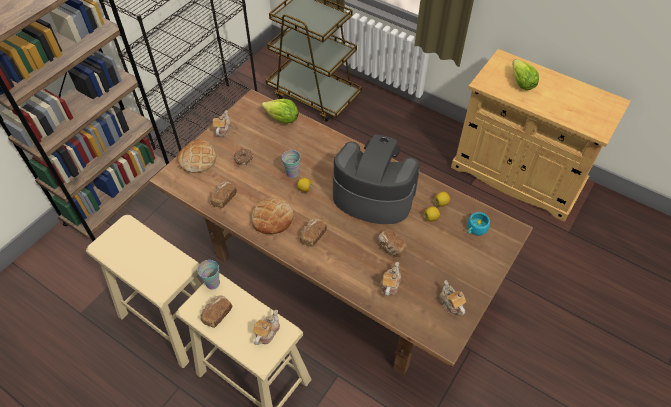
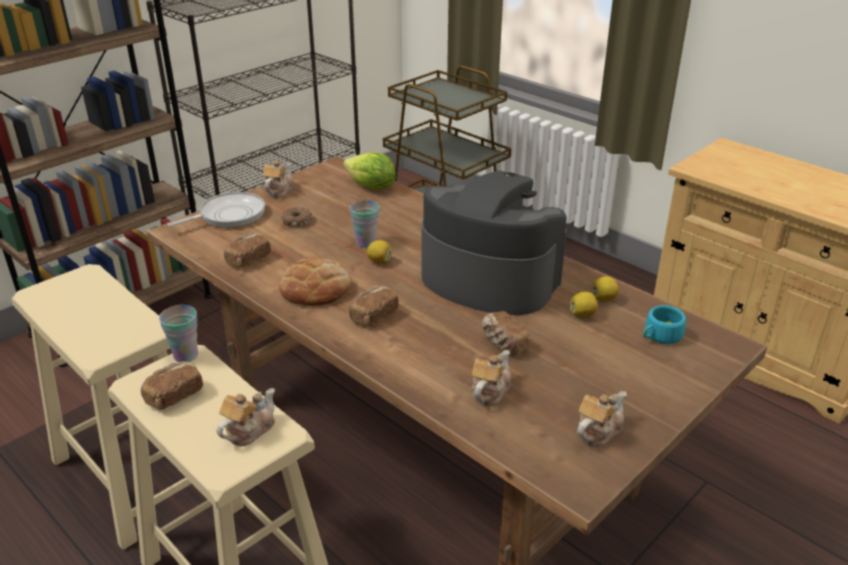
camera: 10 degrees right, 20 degrees down
(197, 159) = (228, 215): bread -> frying pan
(450, 304) = (597, 431): teapot -> teapot turned 60 degrees clockwise
(521, 83) = (756, 172): lettuce -> none

